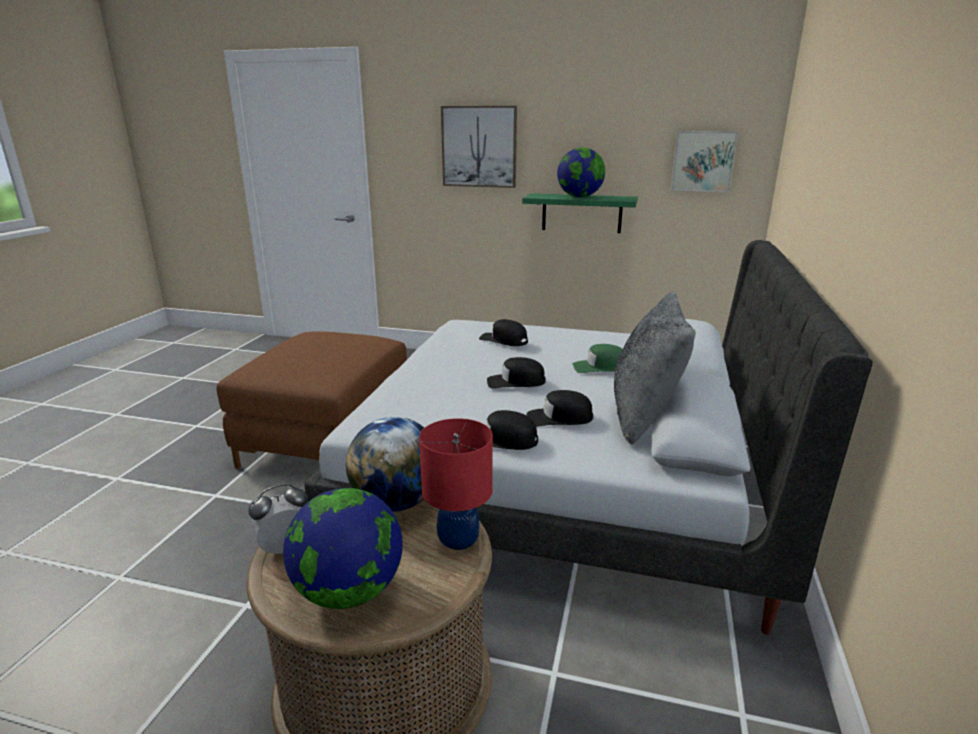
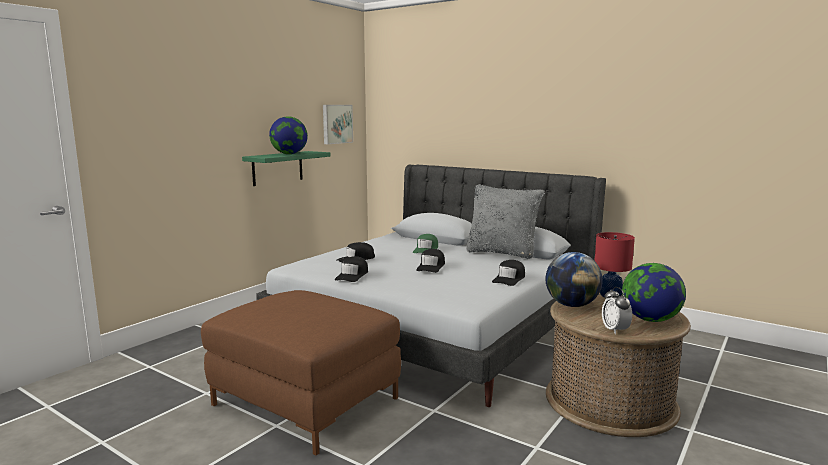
camera: 70 degrees left, 10 degrees down
(479, 147) = (198, 119): picture -> none
(559, 418) = (489, 266): black cap -> black cap (352, 275)

